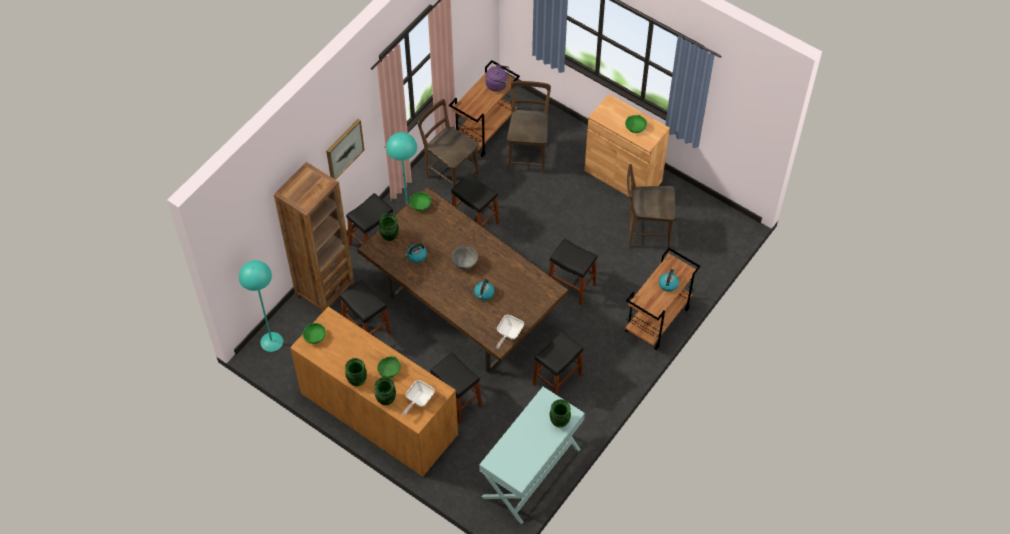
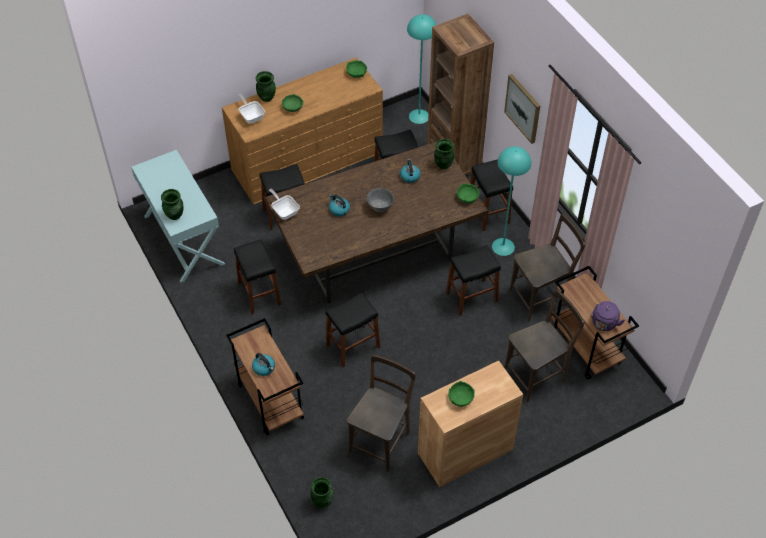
camera: 115 degrees right, 5 degrees down
(357, 380) = (297, 86): green vase -> green vase (322, 501)
(528, 154) = (537, 374): brown chair -> brown chair turned 60 degrees counterclockwise

